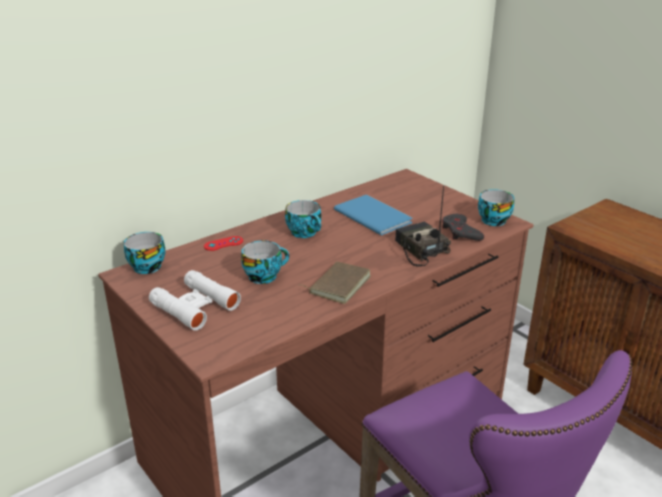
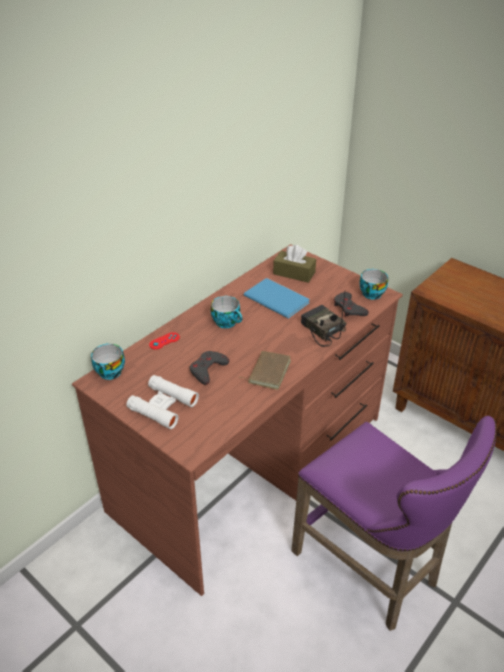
camera: 10 degrees left, 10 degrees up
(264, 276) = (208, 370): cup -> grey game controller
(402, 194) = (294, 273): none -> brown tissue box

